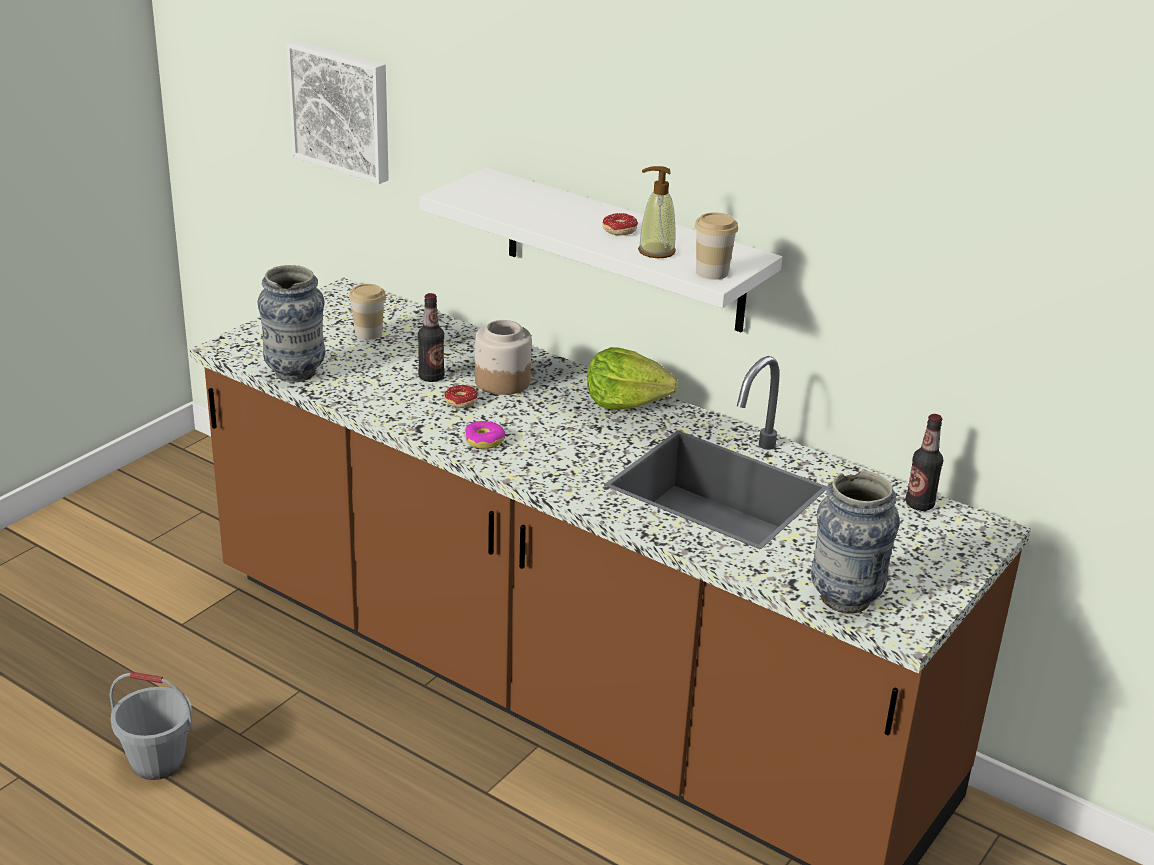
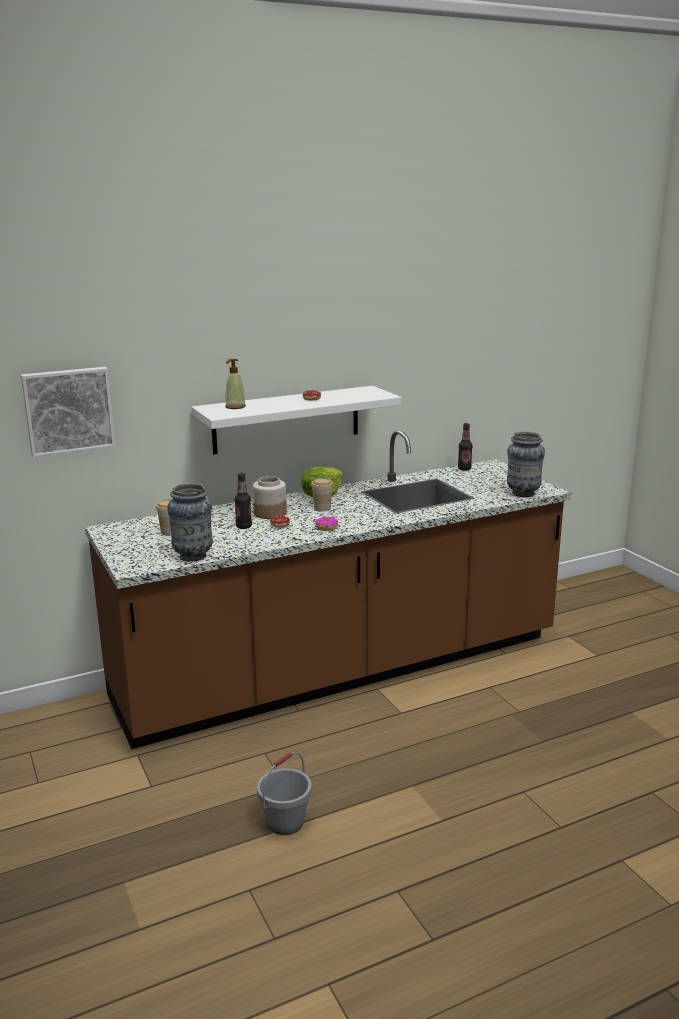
camera: 60 degrees left, 10 degrees down
(656, 251) = (344, 398): soap dispenser -> soap dispenser (235, 407)
(712, 272) = (378, 394): cup -> cup (322, 508)

